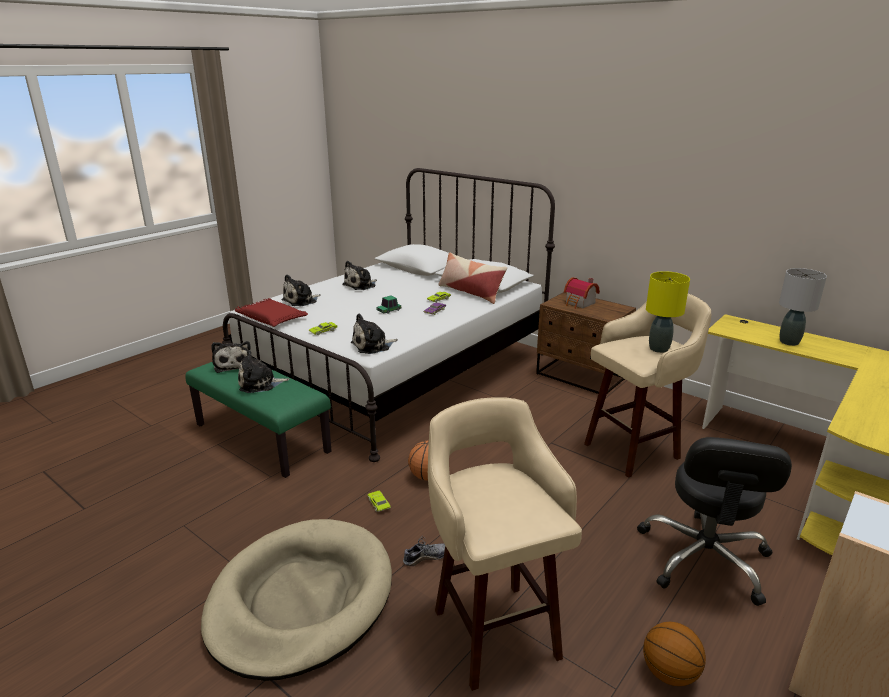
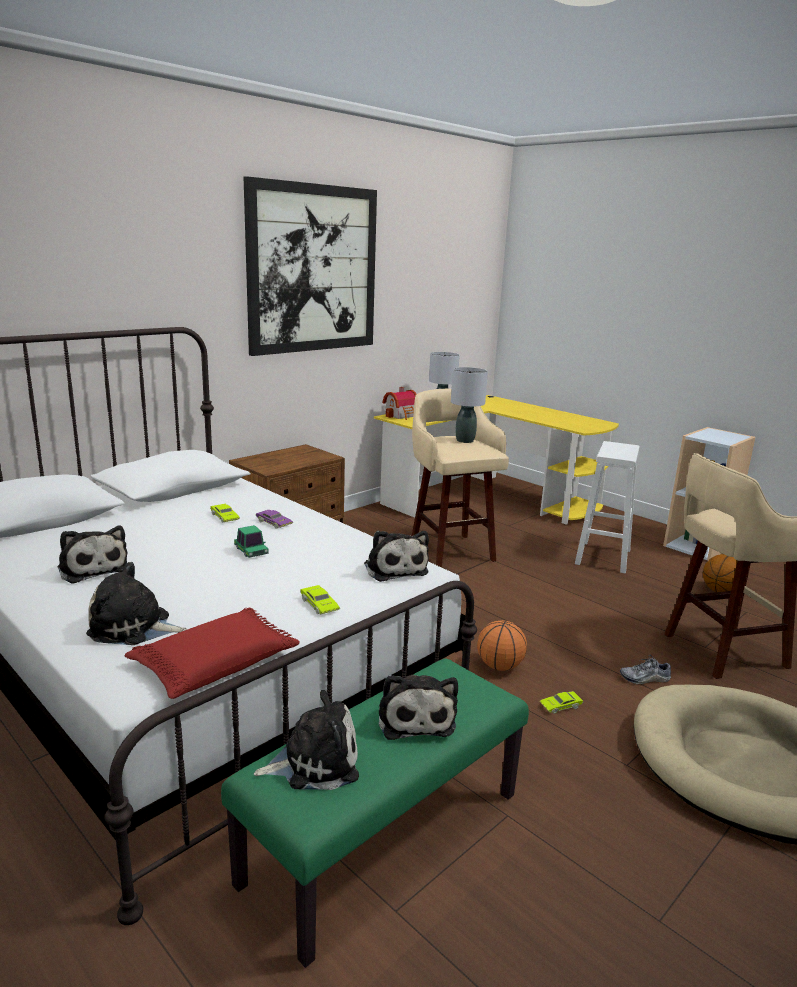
camera: 85 degrees left, 5 degrees down
(301, 301) = (133, 627): plush toy -> plush toy turned 135 degrees clockwise
(426, 557) = (644, 678): shoe -> shoe turned 75 degrees counterclockwise
(470, 292) = (210, 497): pillow -> none
(580, 303) = (278, 460): toy house -> toy house (402, 415)
(658, 349) = (464, 440): yellow table lamp -> grey table lamp
(674, 154) = (313, 269): none -> picture
(704, 562) = (603, 557): black office chair -> white stool

